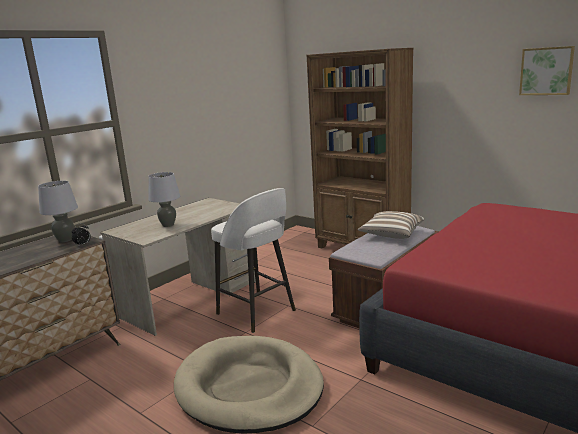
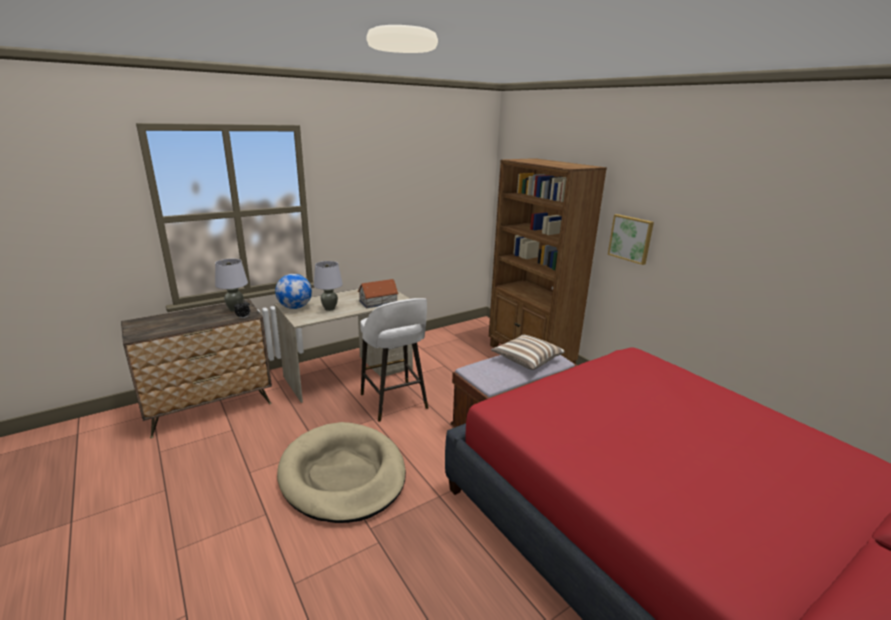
camera: 15 degrees right, 5 degrees up
(128, 230) = (295, 307): none -> globe
(215, 211) = (378, 302): none -> toy house
(546, 71) = (734, 220): picture -> picture (631, 238)

